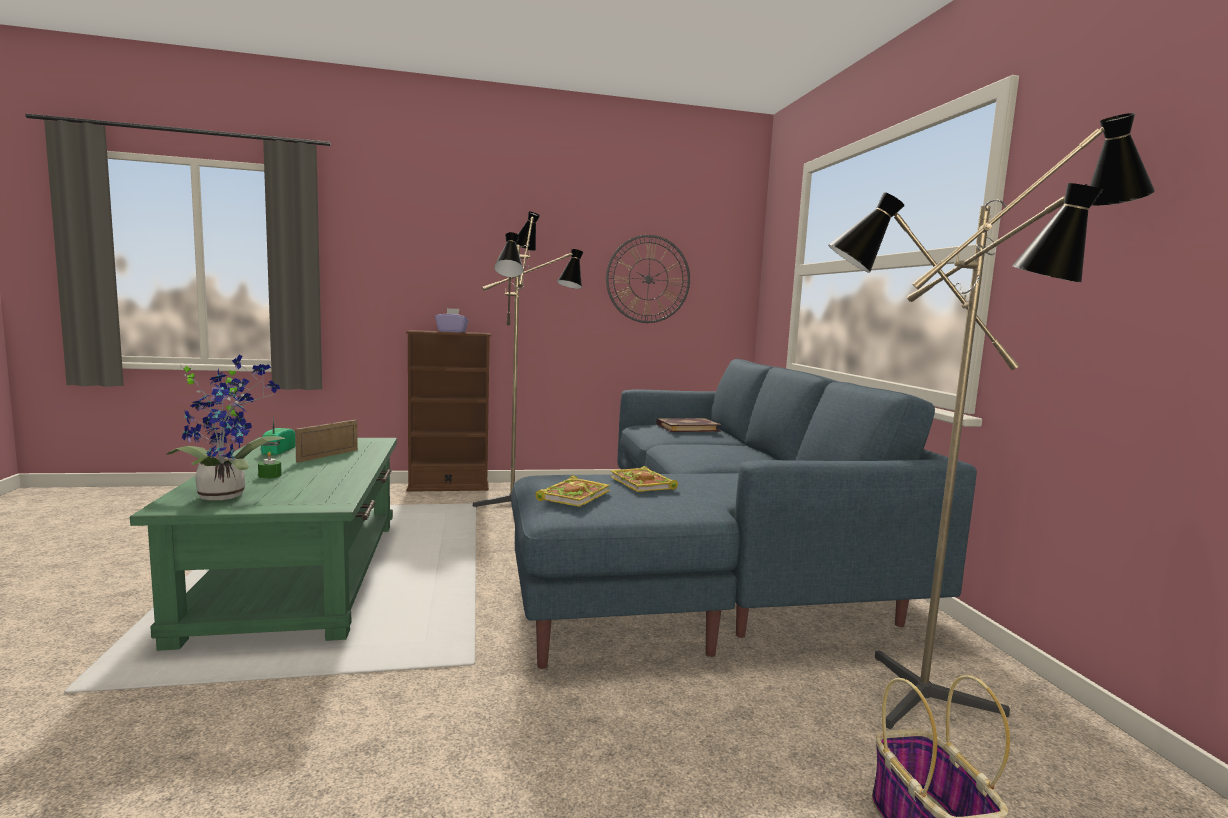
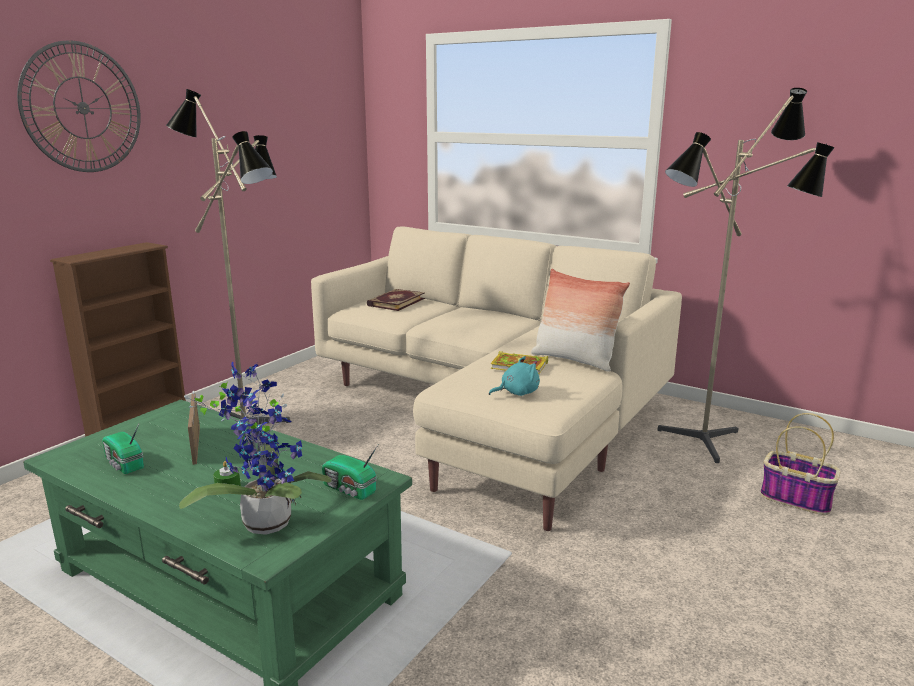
camera: 45 degrees left, 10 degrees up
(302, 501) = (350, 490): none -> radio
(452, 331) = (114, 250): purple tissue box -> none
(574, 495) = (517, 393): book -> turquoise plush toy
(648, 279) = (284, 152): wall clock -> wall clock (83, 108)
(713, 497) = (574, 360): none -> pillow
(716, 564) = (492, 411): blue sofa -> beige sofa

